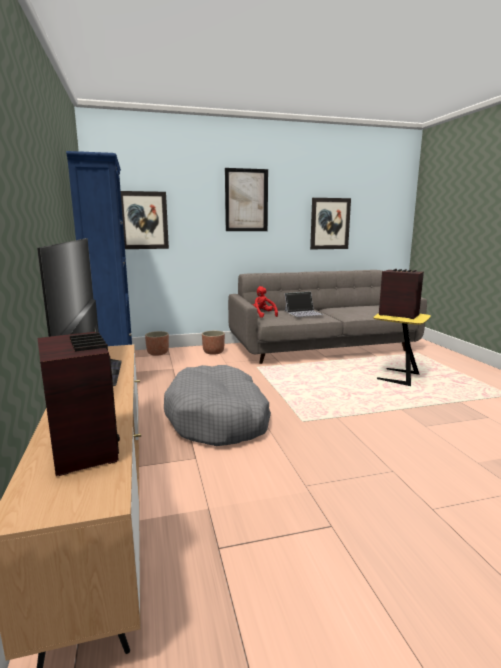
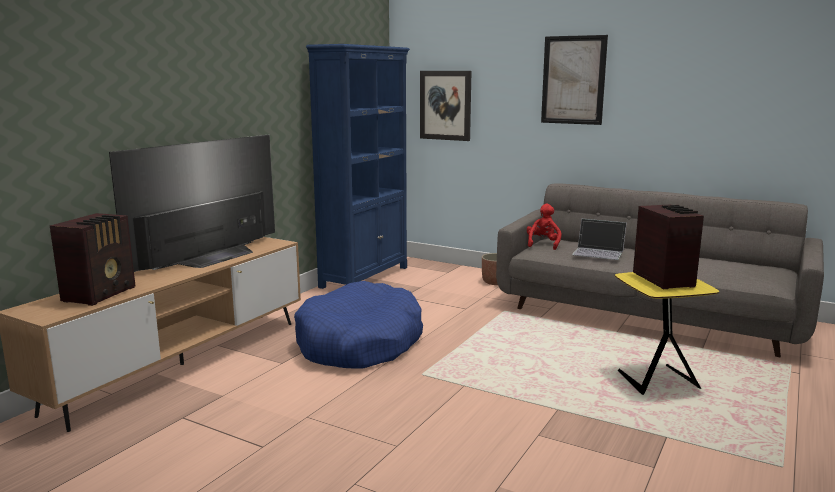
camera: 45 degrees right, 0 degrees up
(158, 353) = (439, 268): planter -> none
(218, 419) = (359, 343): grey dog bed -> blue dog bed
(330, 223) = (712, 117): picture -> none

